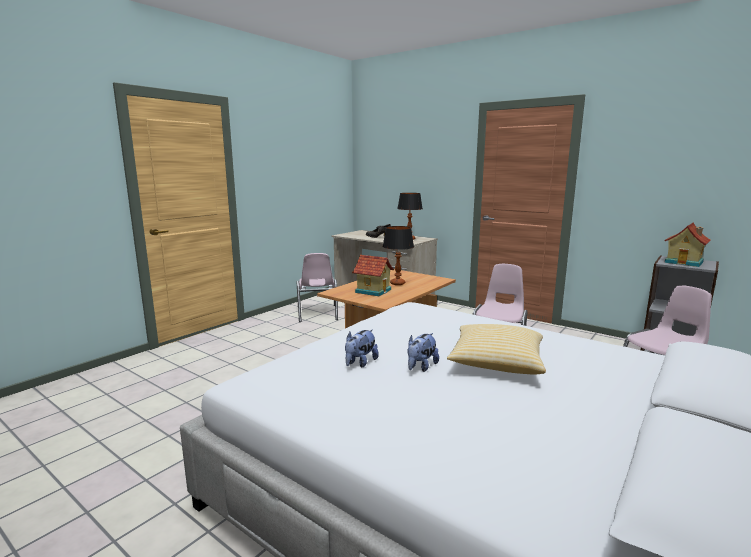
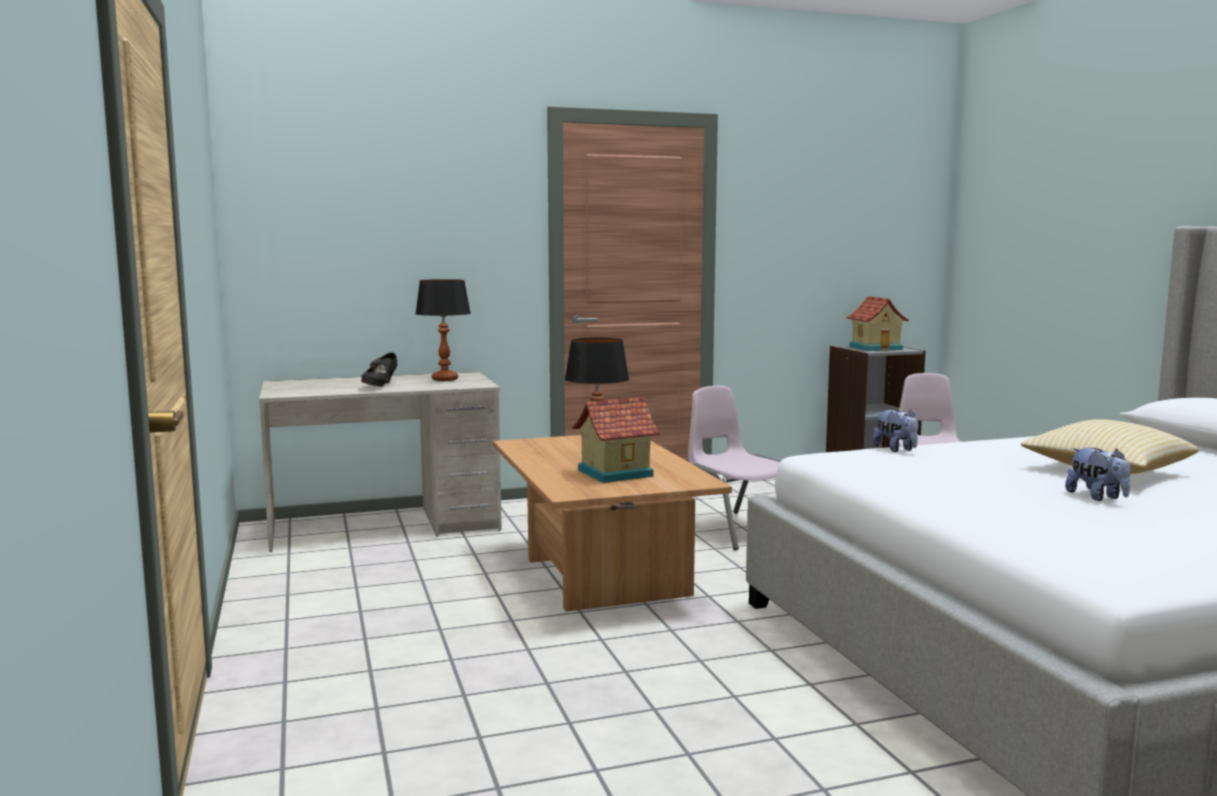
camera: 55 degrees left, 5 degrees down
(317, 313) = (349, 592): pink chair -> none
(360, 363) = (1068, 515): plush toy -> plush toy (896, 449)

